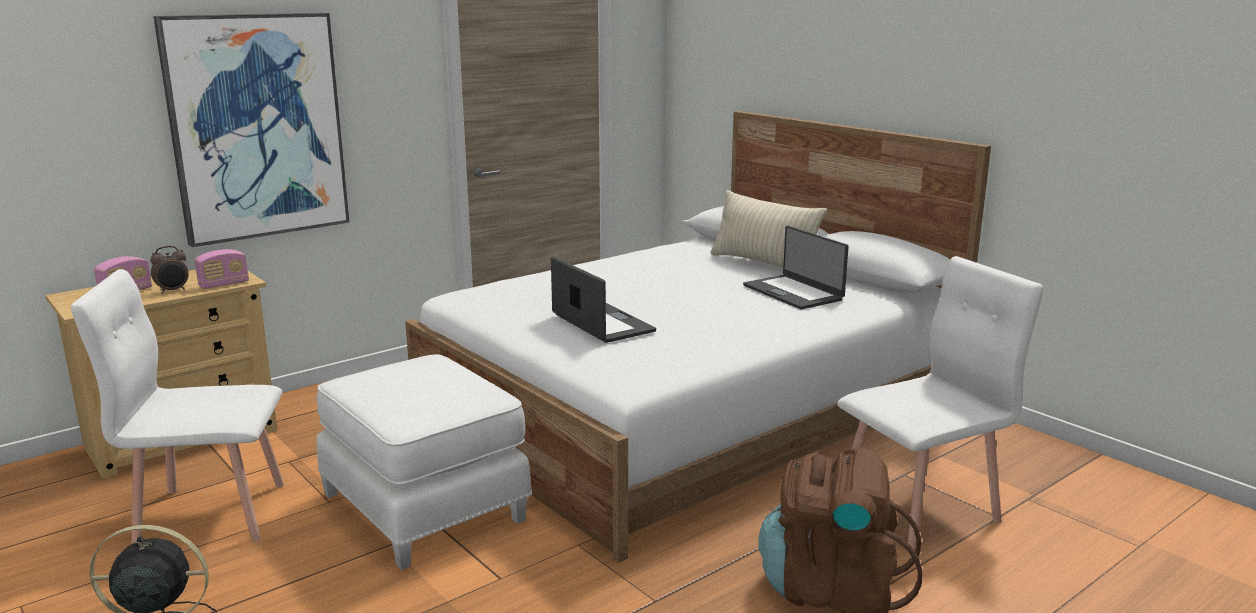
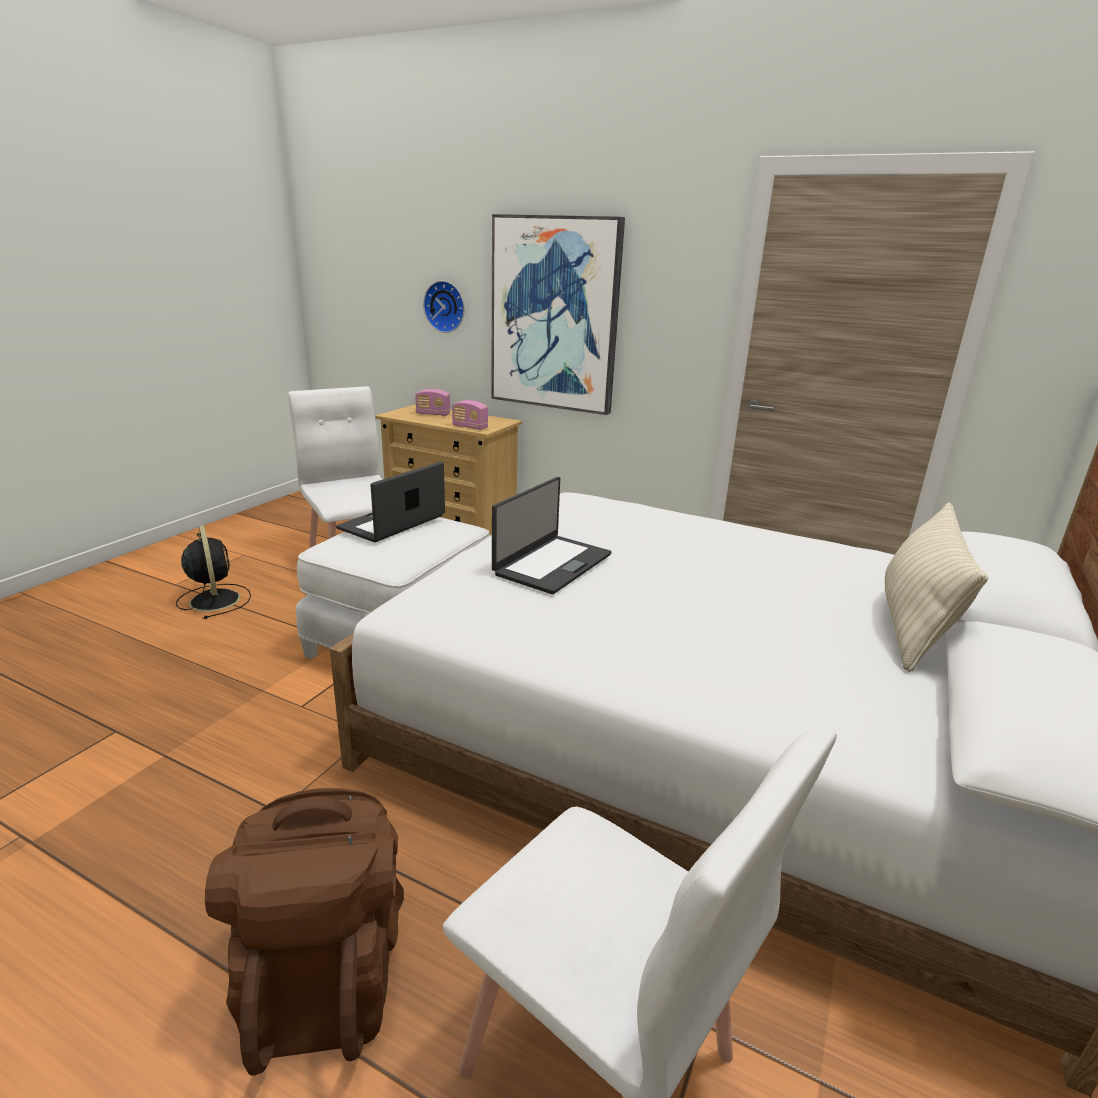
camera: 65 degrees right, 5 degrees up
(80, 143) = (446, 306): none -> wall clock
(173, 291) = (445, 421): alarm clock -> none
(793, 292) = (819, 666): laptop -> laptop (393, 523)

